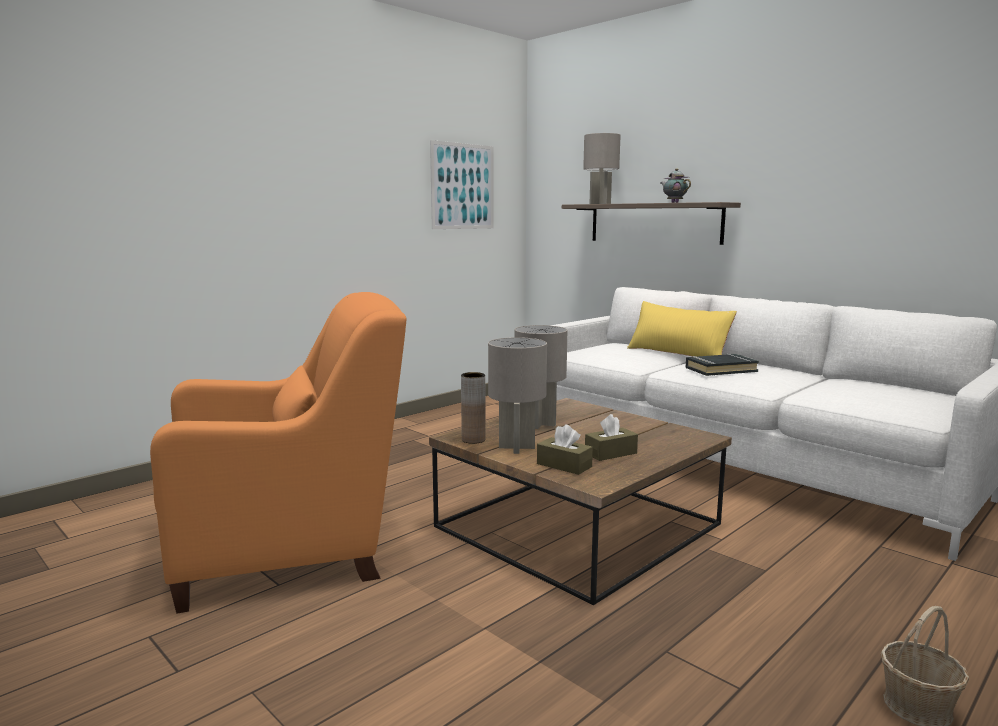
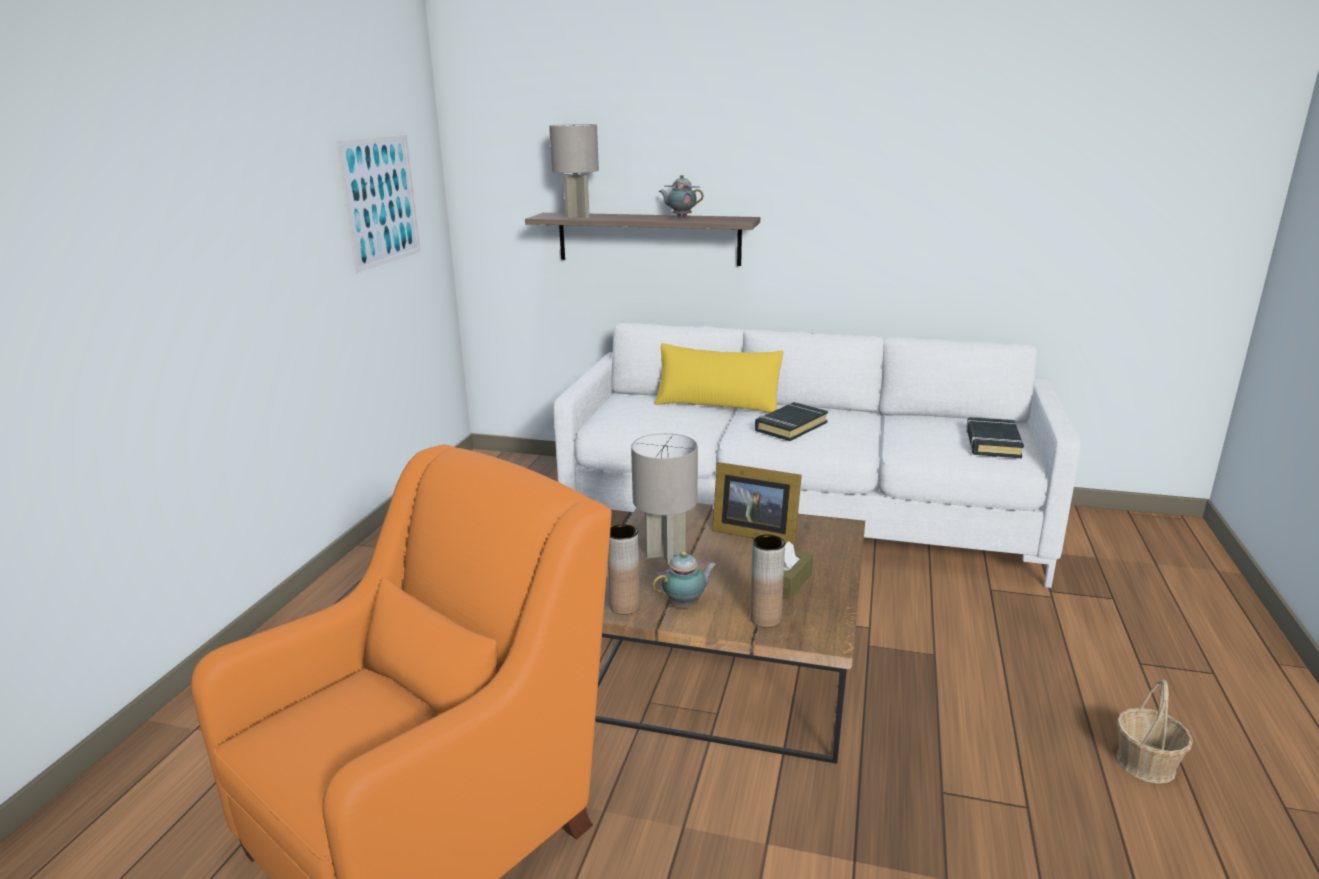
camera: 30 degrees left, 10 degrees up
(516, 447) = (686, 605): grey table lamp -> teapot
(564, 465) = (765, 619): brown tissue box -> brown vase
(623, 426) = (753, 532): none -> picture frame
(909, 401) = (992, 443): none -> black book

